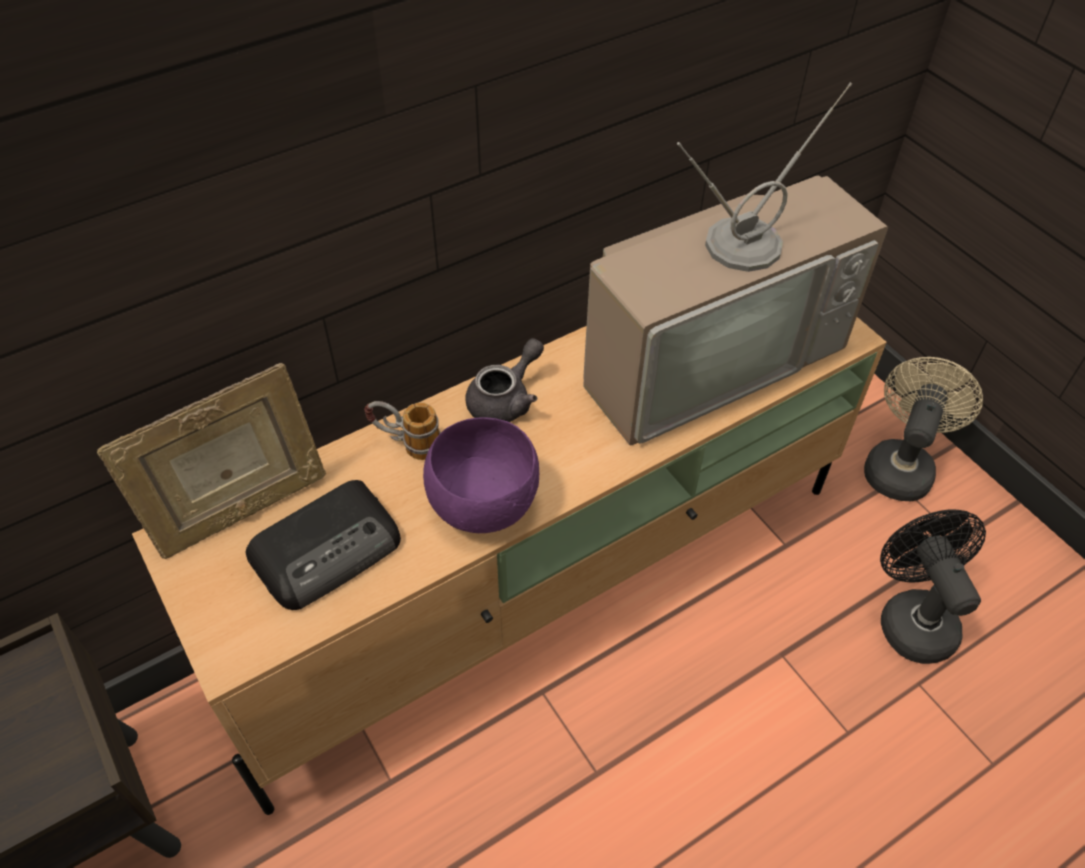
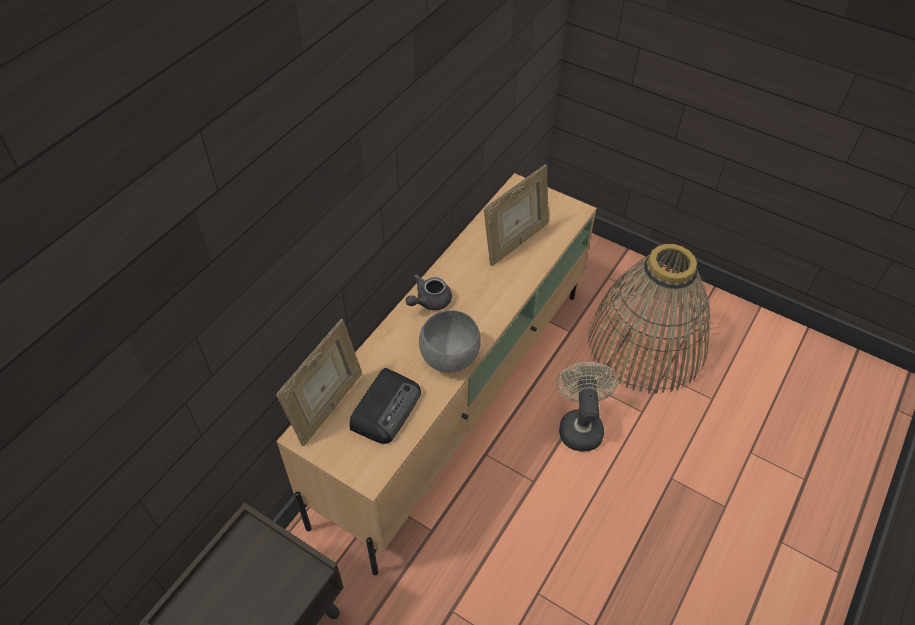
camera: 25 degrees left, 0 degrees up
(406, 444) = (392, 342): mug -> none
(485, 503) = (450, 356): purple bowl -> grey bowl
(506, 399) = (429, 301): grey teapot -> grey teapot turned 150 degrees counterclockwise
(707, 354) = (515, 243): television -> picture frame
(900, 465) = (606, 269): beige fan -> beige fan (580, 425)
(911, 617) = (646, 344): black fan -> basket

